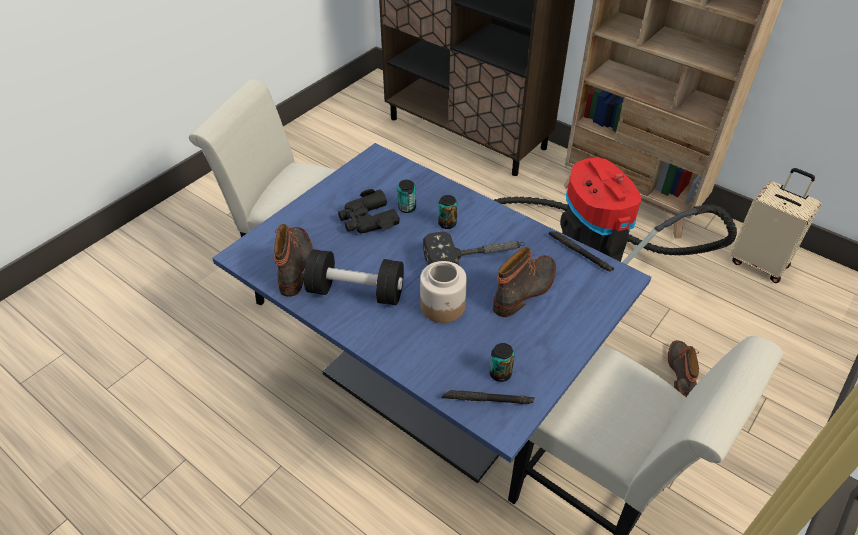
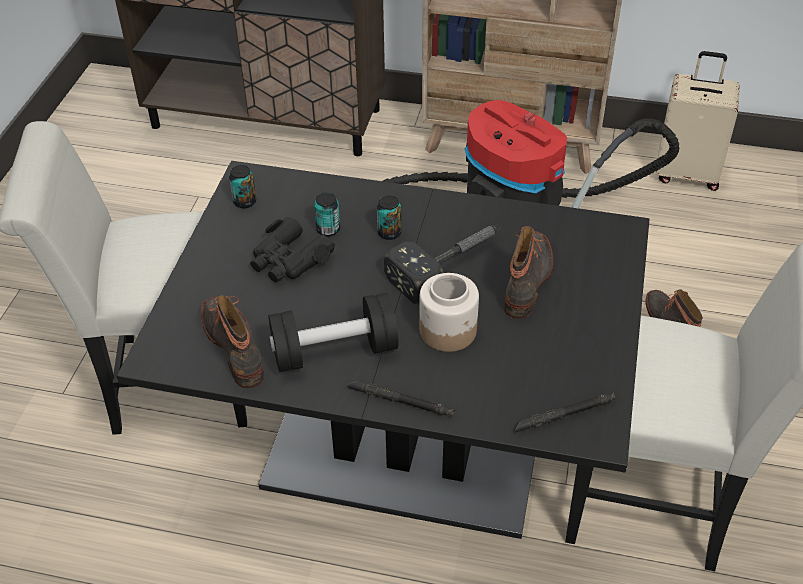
camera: 25 degrees left, 0 degrees up
(428, 389) = (403, 455): blue dining table -> black dining table
(500, 373) = (559, 381): can -> can (244, 202)
(579, 253) = (560, 217): black flashlight -> black flashlight (401, 401)

